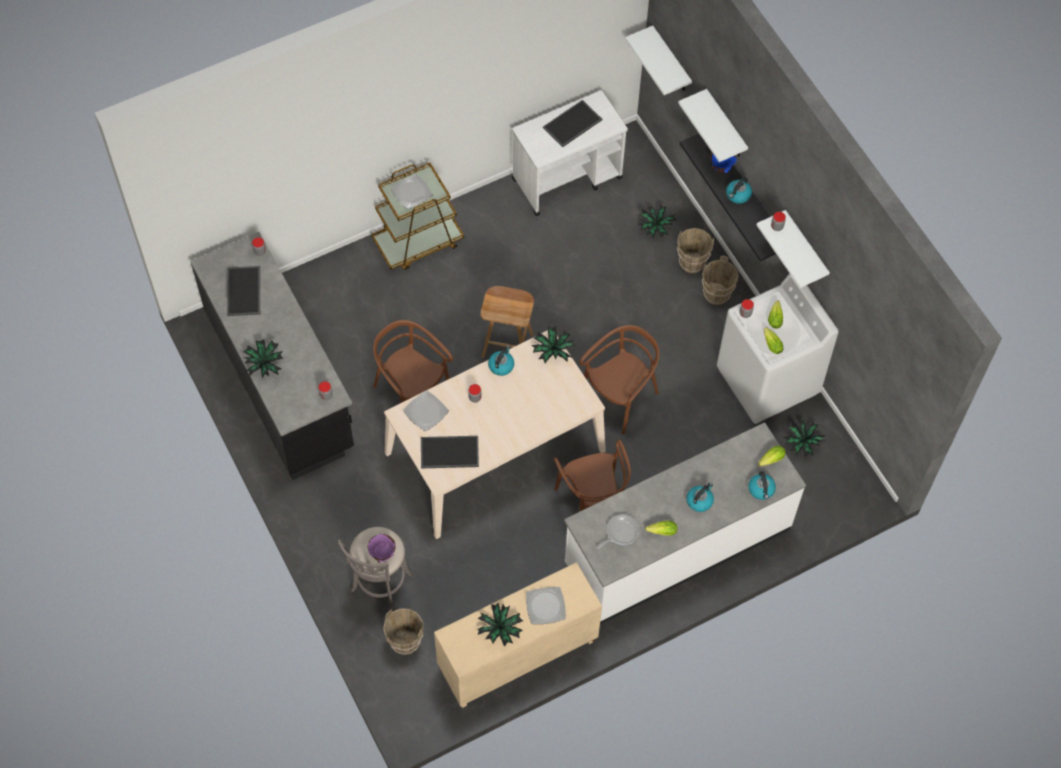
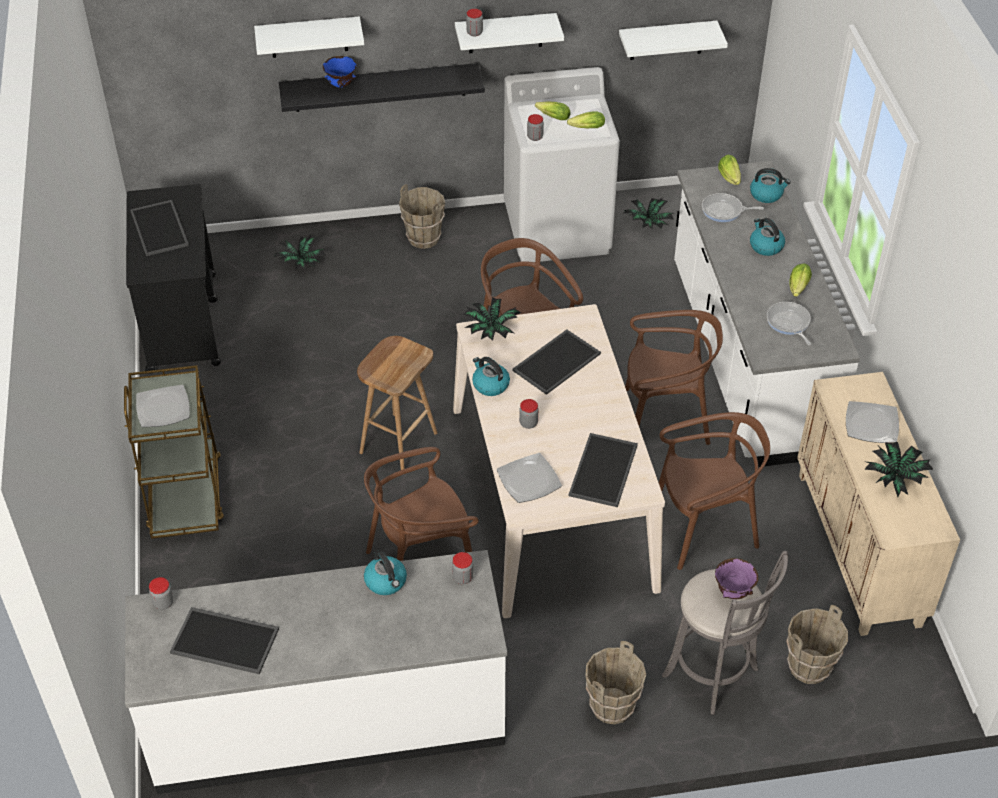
camera: 70 degrees left, 15 degrees down
(264, 363) = (372, 643): potted plant -> none
(281, 380) = (328, 718): black counter -> white counter
(501, 553) = (704, 528): none -> brown chair
(538, 398) = (556, 361): none -> tray
(568, 178) = (182, 321): white cart -> black cart
(671, 61) = (172, 69): white shelf -> white shelf (666, 40)
(692, 263) = (370, 247): brown bucket -> brown bucket (612, 707)
(729, 464) = (724, 211): none -> frying pan
(738, 195) = (387, 82): kettle -> kettle (386, 582)

